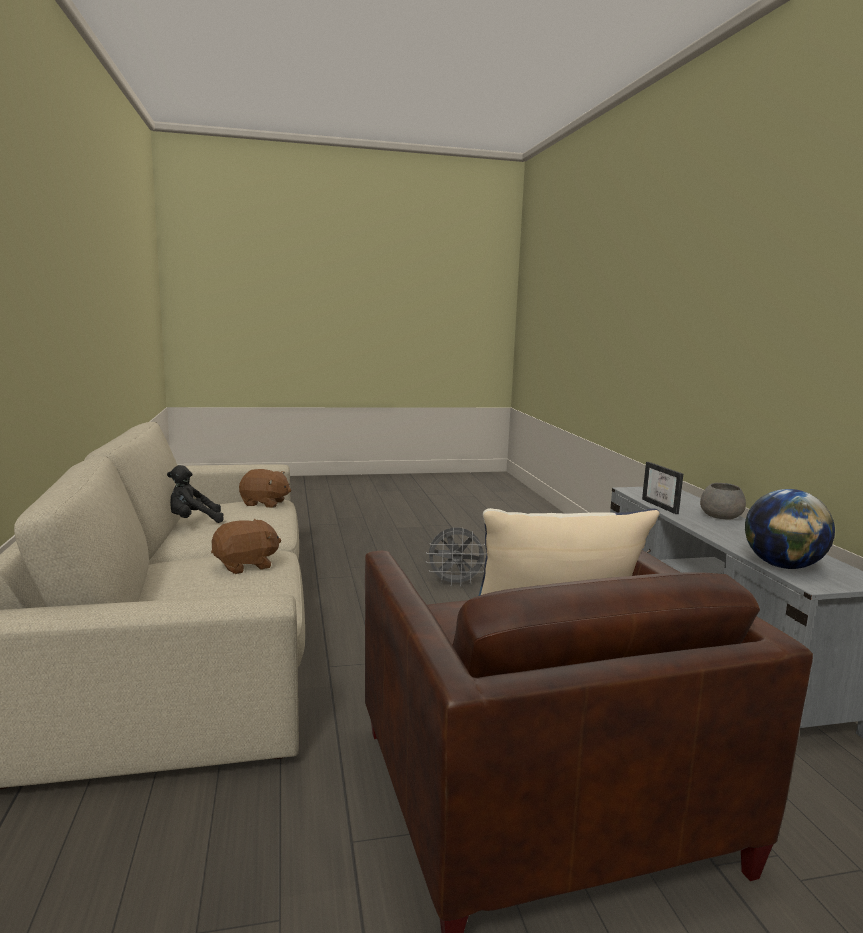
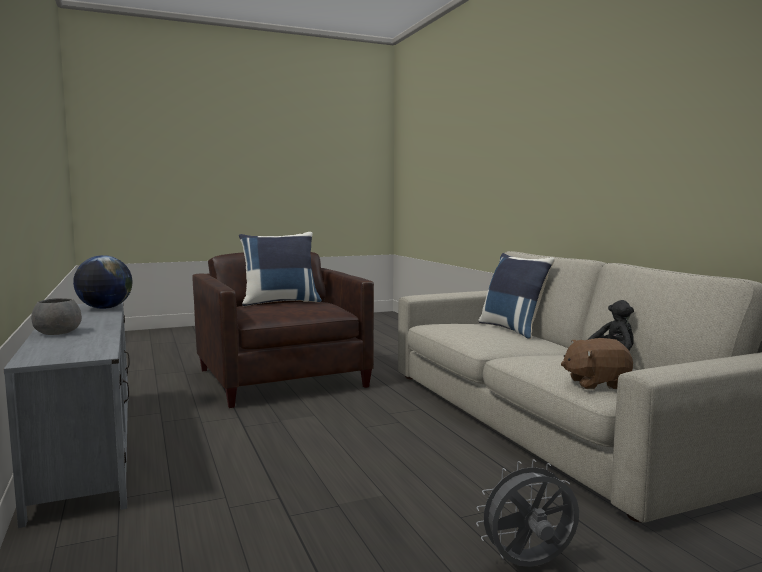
camera: 170 degrees right, 5 degrees down
(147, 597) = (513, 329): none -> blue pillow
(246, 565) = (482, 335): brown plush toy -> none
(455, 583) = (340, 495): grey fan -> grey fan (529, 566)
(665, 506) = (99, 338): picture frame -> none

